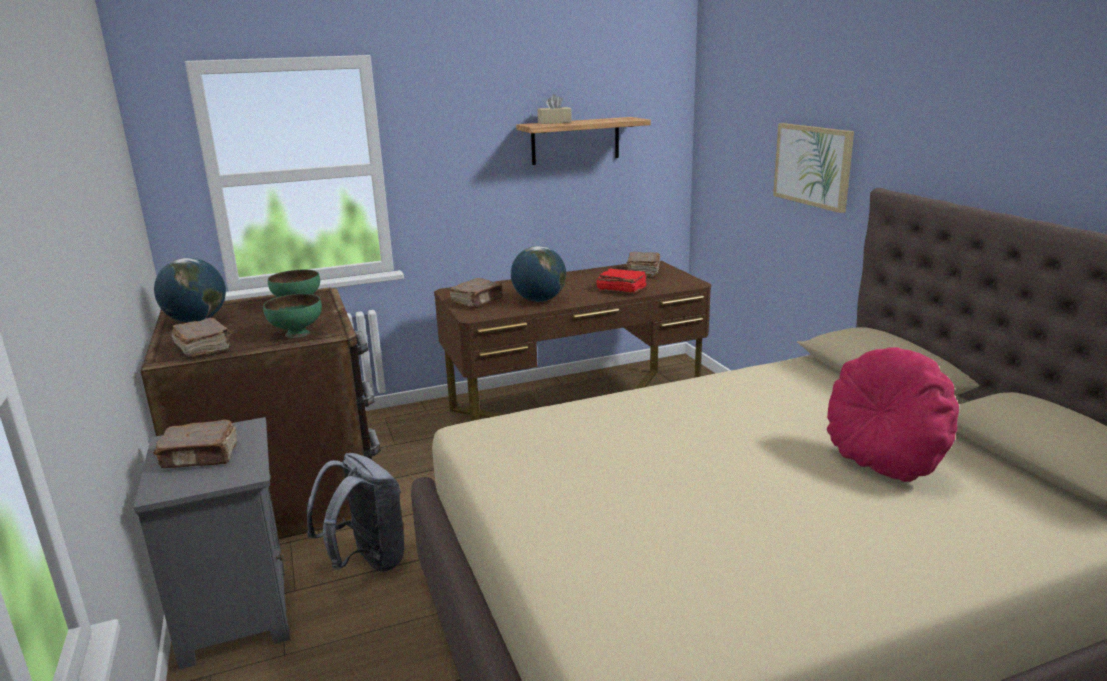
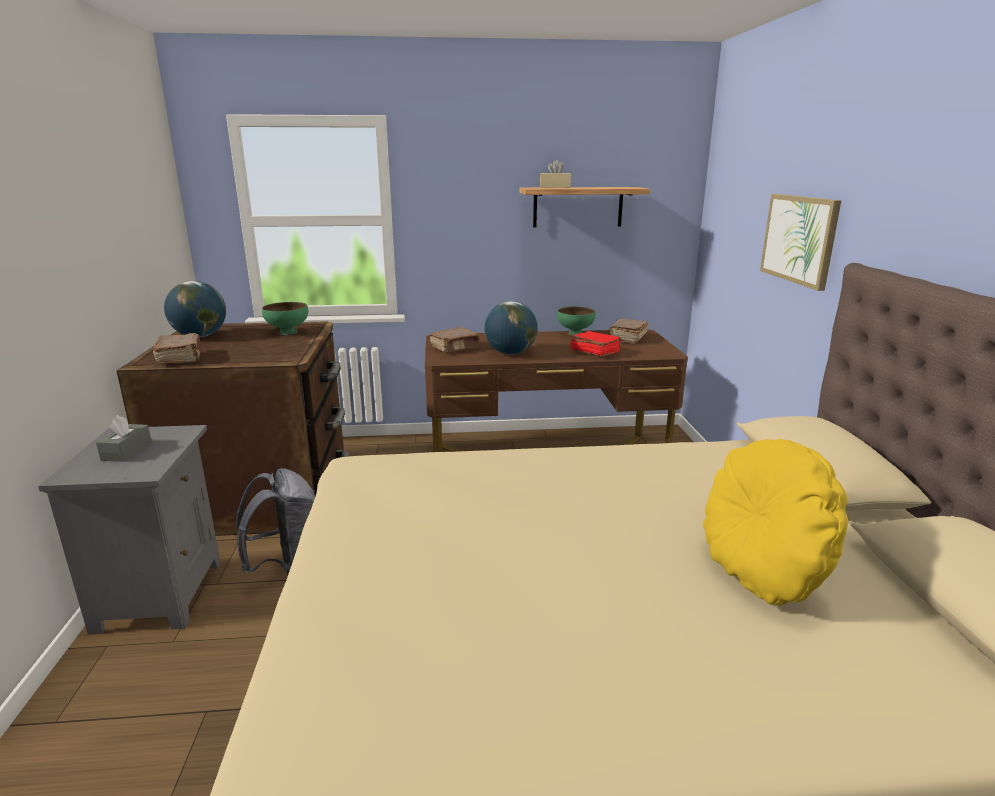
camera: 15 degrees right, 0 degrees up
(201, 457) = (126, 451): brown book -> grey tissue box
(297, 333) = (262, 355): green bowl -> green bowl (575, 333)
(882, 464) = (759, 576): pink pillow -> yellow pillow

